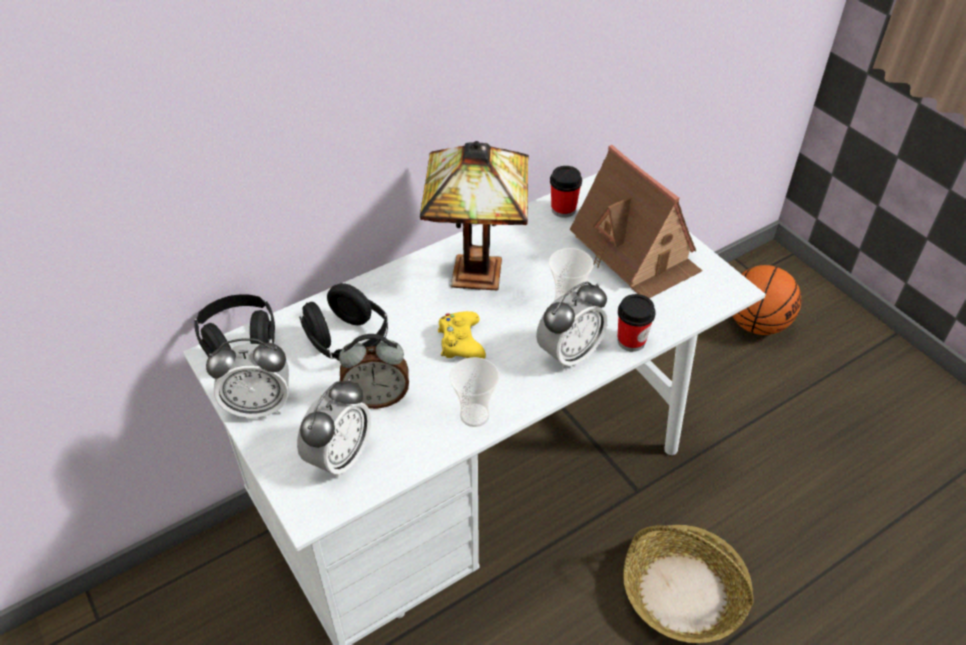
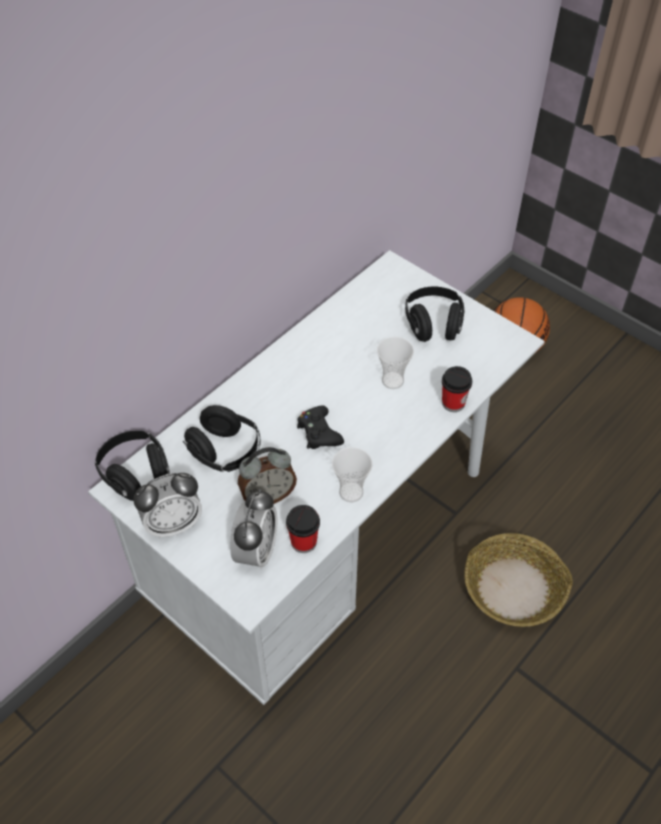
camera: 15 degrees left, 5 degrees up
(461, 342) = (319, 433): yellow game controller -> black game controller
(474, 270) = (307, 367): table lamp -> none
(563, 209) = (363, 297): cup -> cup (303, 542)
(569, 354) = (408, 424): alarm clock -> none
(635, 252) = (433, 325): toy house -> black headphones

